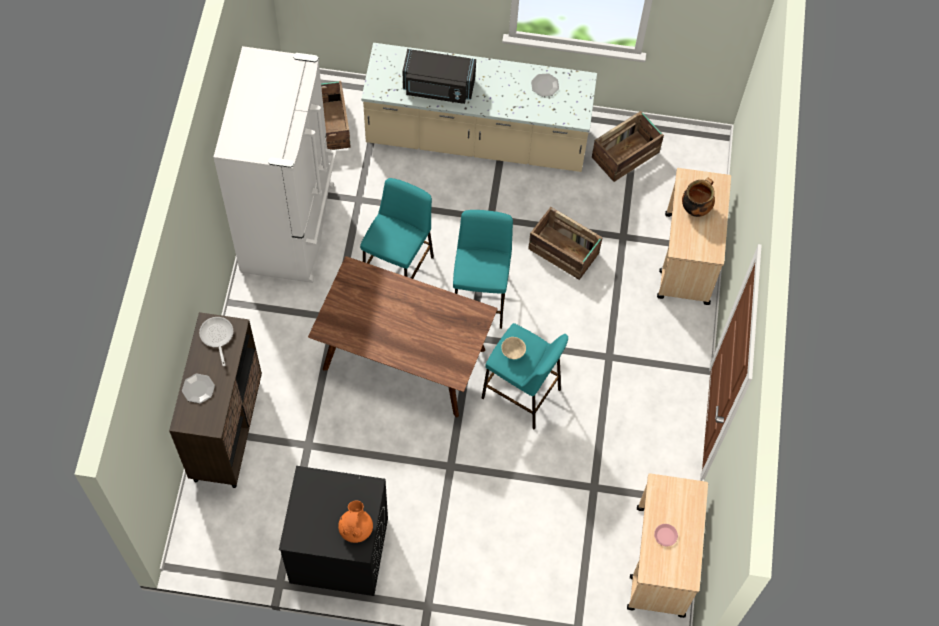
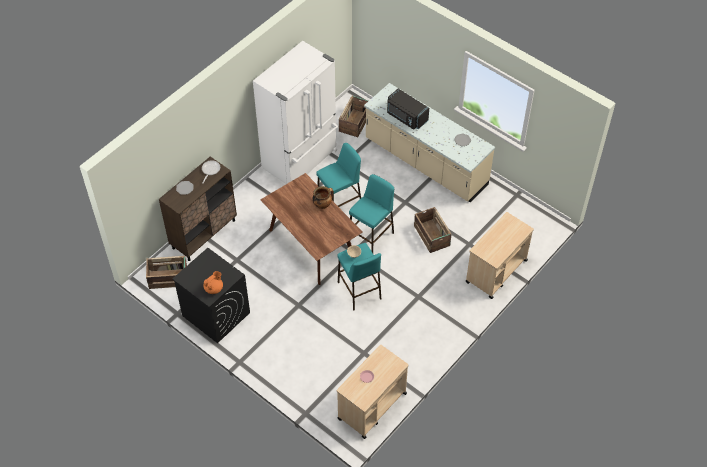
camera: 35 degrees right, 10 degrees down
(626, 155) = (500, 206): crate -> crate (169, 278)
(695, 208) = (501, 235): cooking pot -> cooking pot (323, 204)

